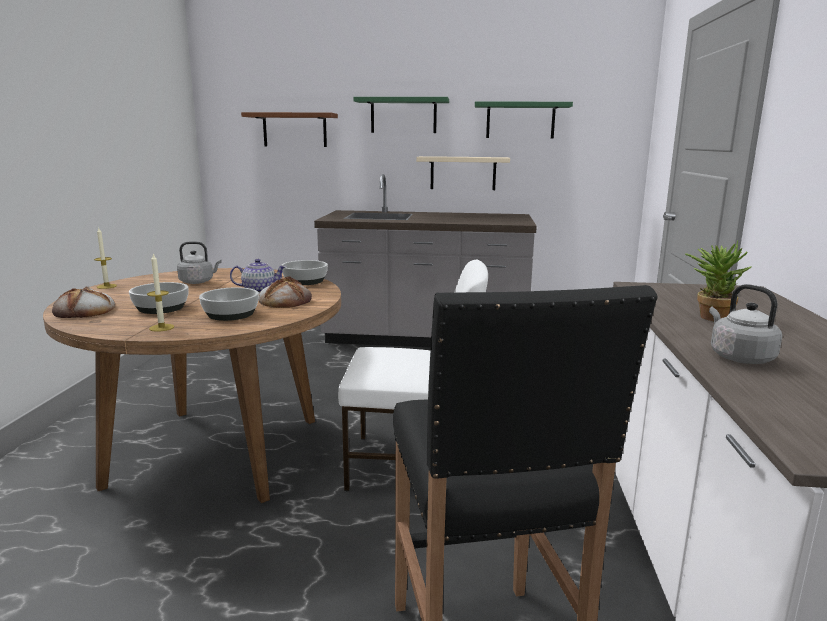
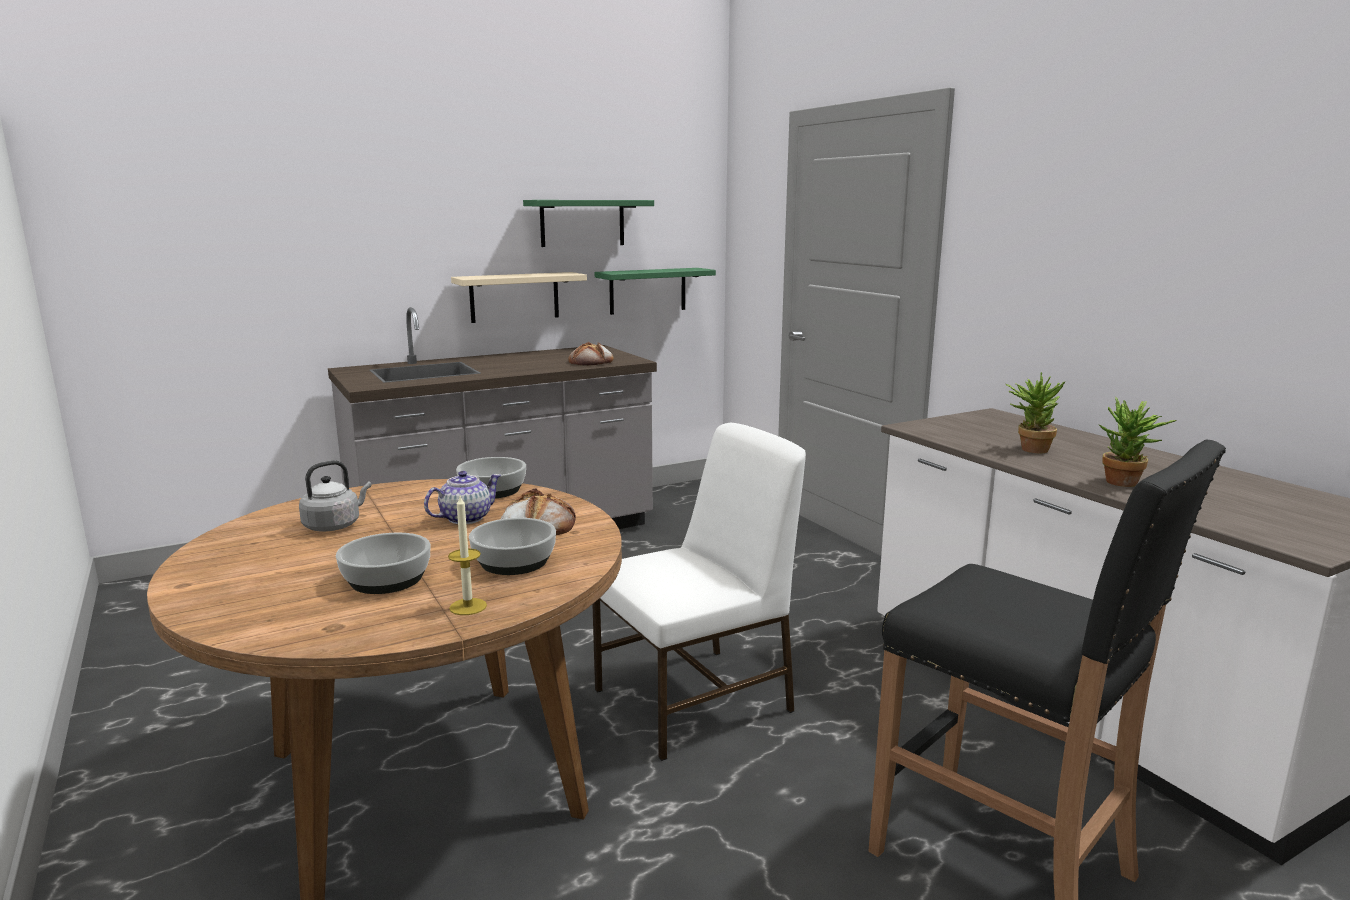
camera: 35 degrees left, 0 degrees up
(85, 311) = (271, 618): bread -> bread (591, 362)
(106, 286) = (188, 569): candle -> none
(294, 130) = (240, 244): brown shelf -> none
(403, 115) = (423, 218): green shelf -> green shelf (647, 290)
(738, 357) = (1126, 484): grey kettle -> potted plant

